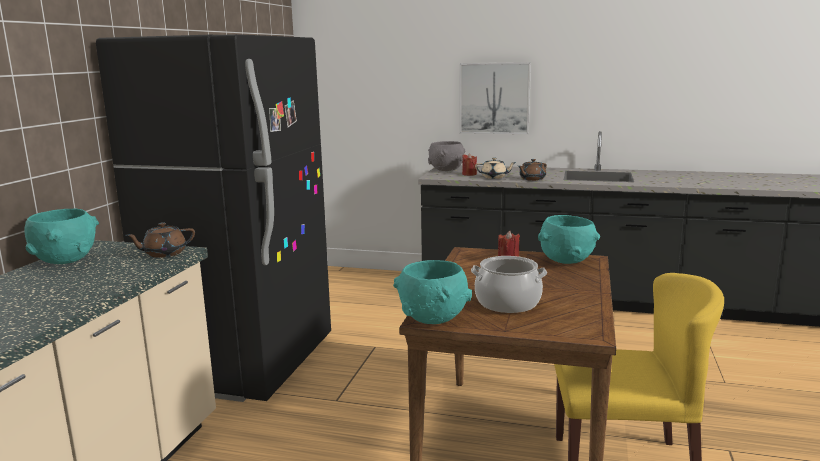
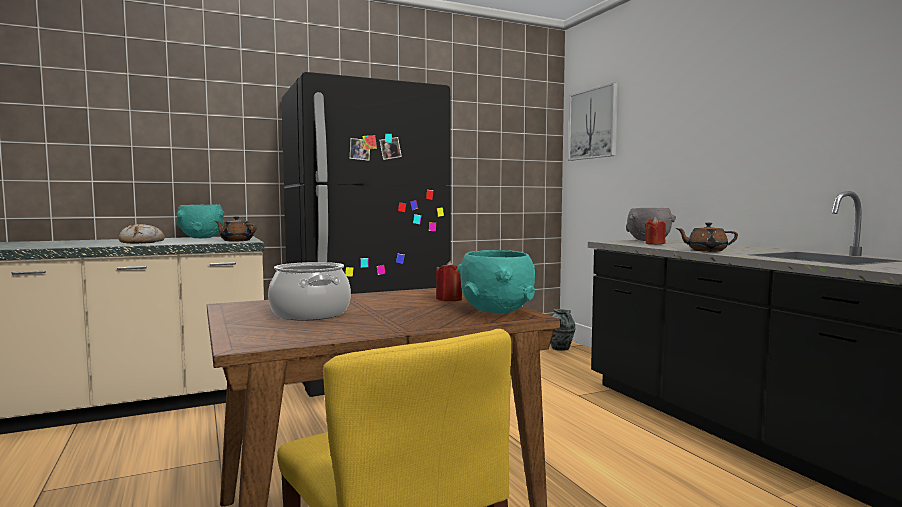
camera: 50 degrees right, 10 degrees down
(67, 290) = (142, 242): none -> bread
(336, 275) = (561, 348): none -> vase
(434, 318) = (236, 306): turquoise bowl -> none
(494, 98) = (727, 155): picture -> picture (593, 124)
(494, 177) = (669, 246): beige teapot -> none

